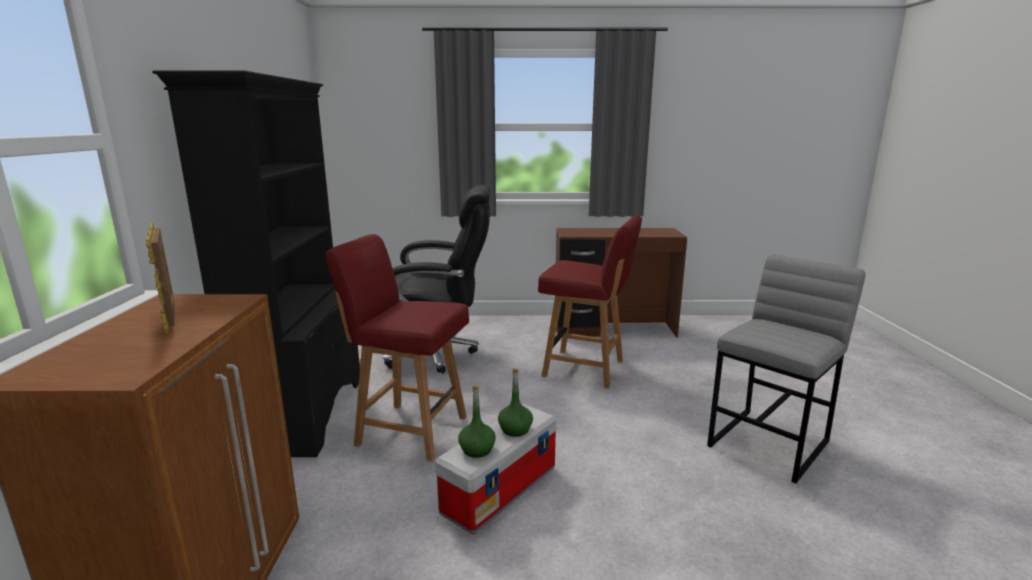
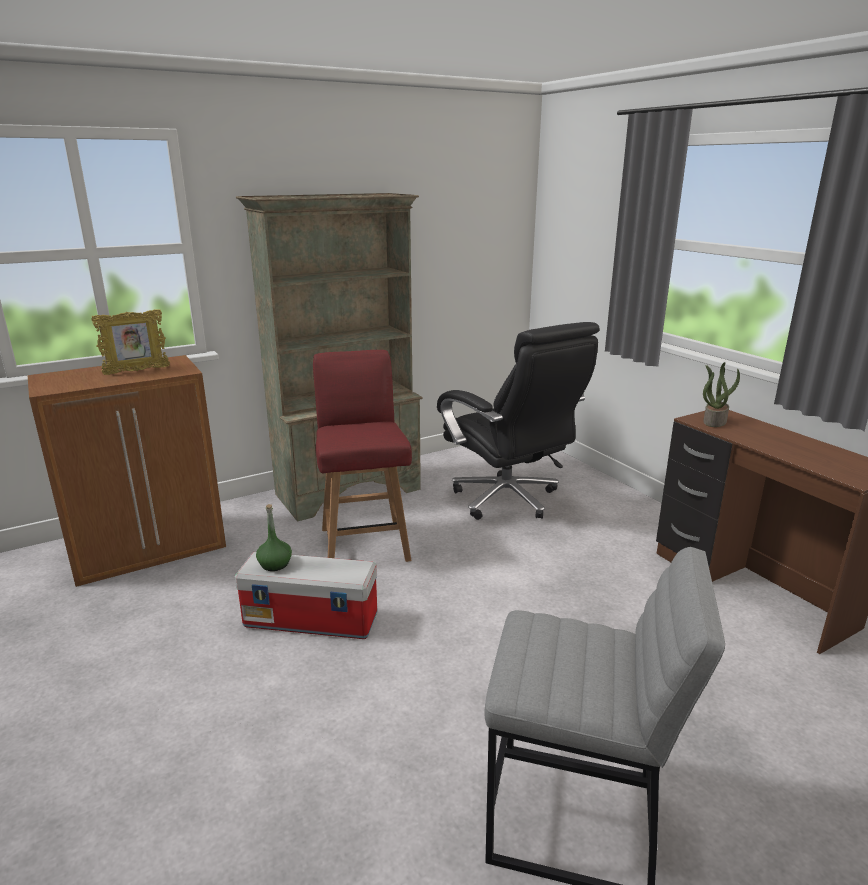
camera: 60 degrees right, 5 degrees up
(170, 320) = (137, 371): picture frame -> picture frame turned 150 degrees counterclockwise
(304, 413) = (348, 491): black bookcase -> green bookcase
(515, 429) = (320, 572): green bottle -> none
(576, 233) = (714, 421): none -> potted plant
(585, 369) = (597, 599): red chair -> none

